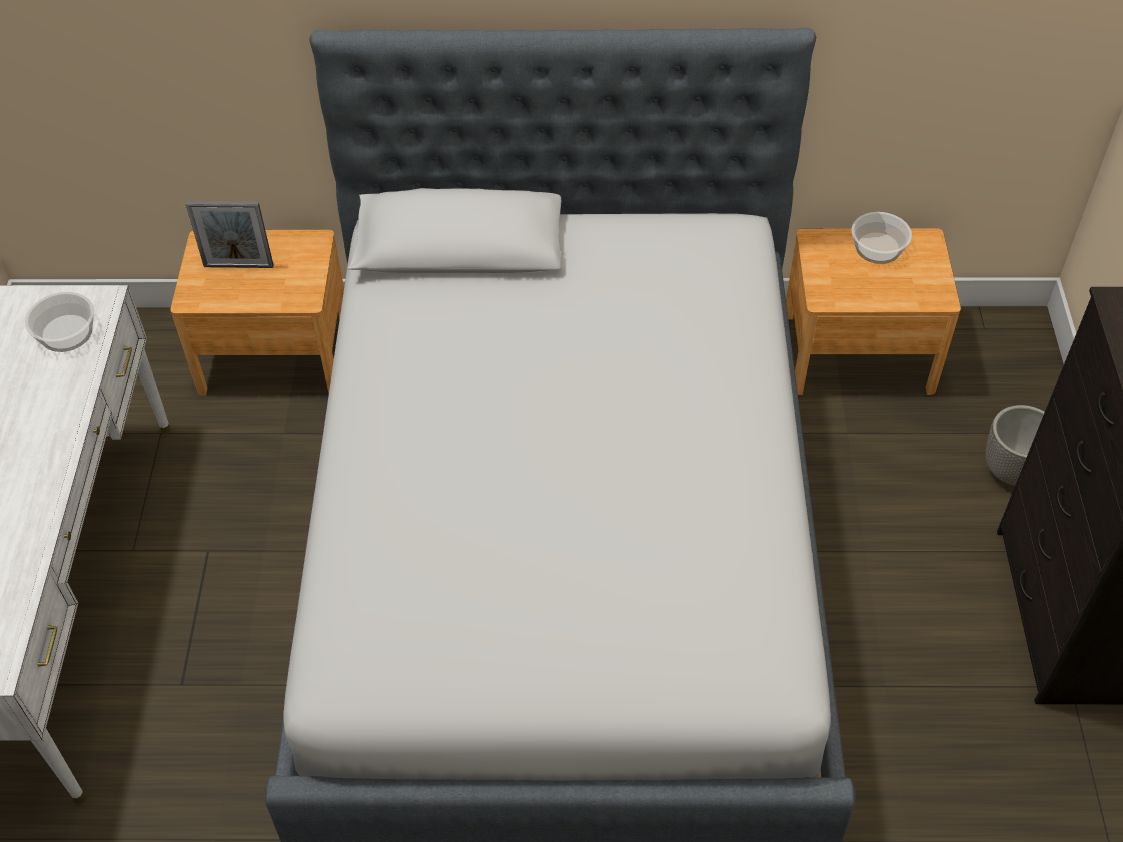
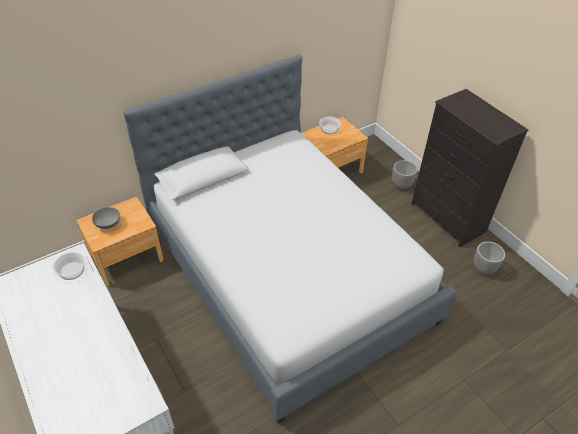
camera: 35 degrees left, 5 degrees down
(238, 266) = (108, 224): picture frame -> grey bowl
(1057, 792) = (484, 268): none -> planter

